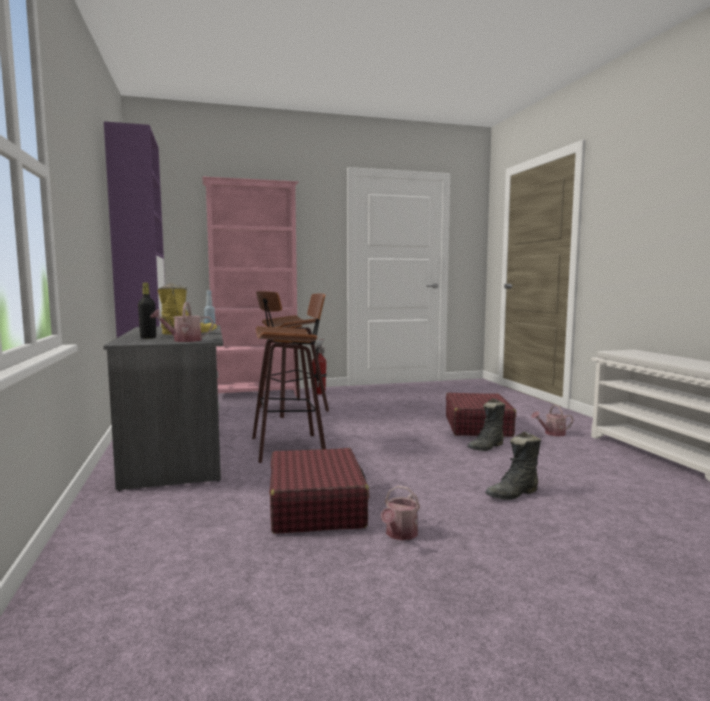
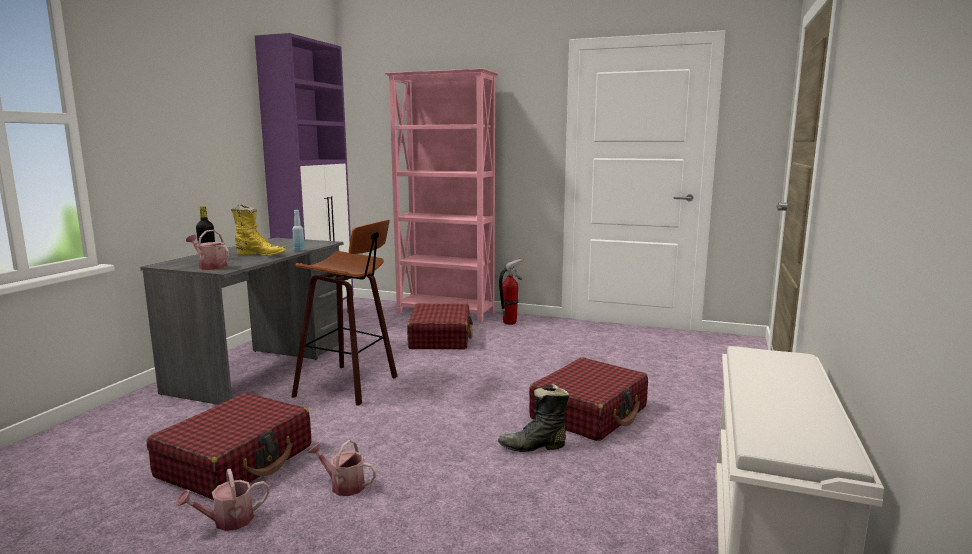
camera: 35 degrees right, 5 degrees up
(289, 409) = (440, 338): stool -> red suitcase
(513, 494) = (421, 522): black boot -> none
(552, 433) = (666, 453): watering can -> watering can (343, 485)

